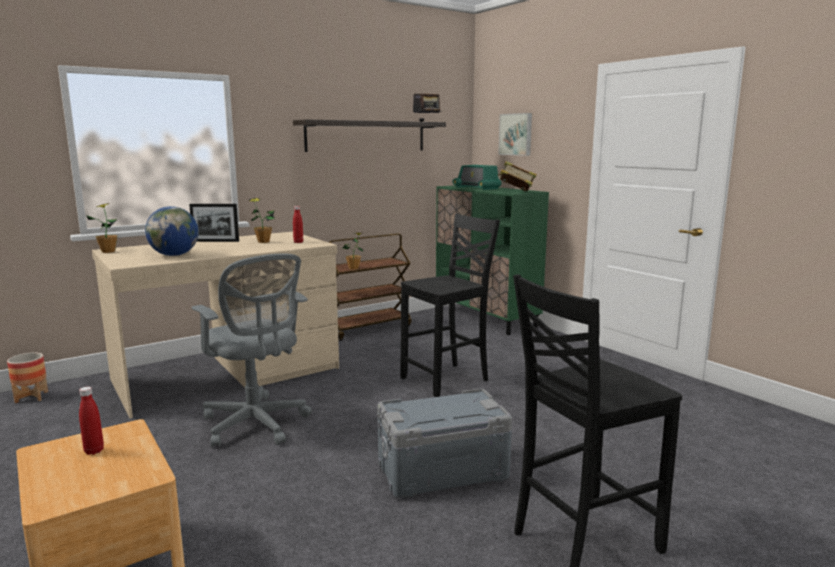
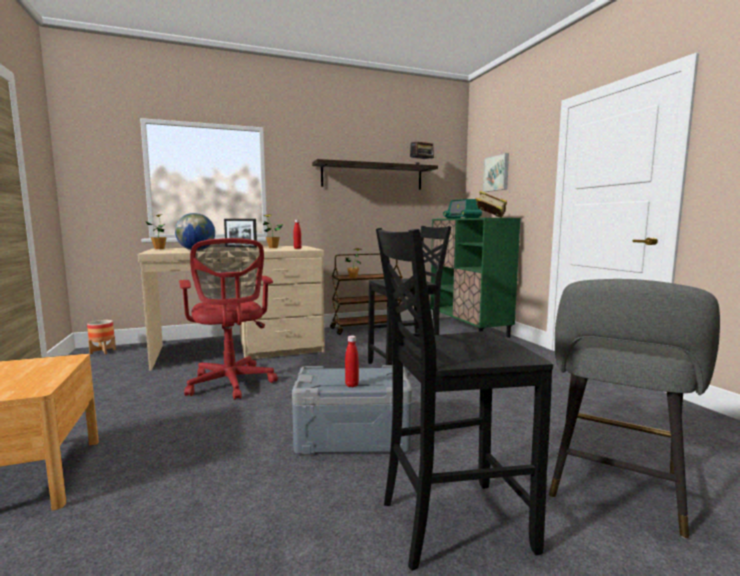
camera: 15 degrees right, 5 degrees down
(94, 451) = (25, 369): red bottle -> red bottle (352, 385)
(257, 425) = (231, 384): grey office chair -> red office chair
(699, 488) = (614, 491): none -> grey stool

